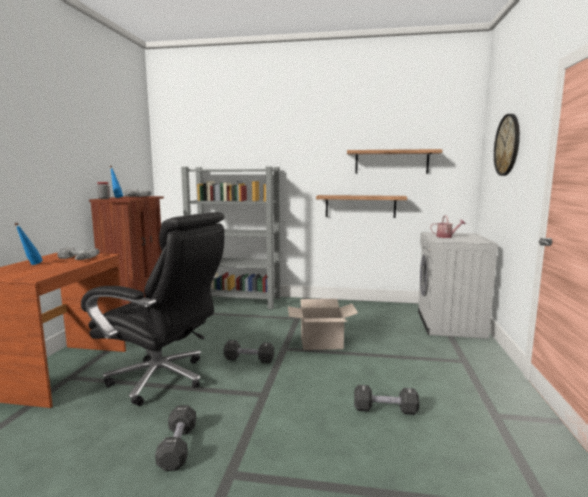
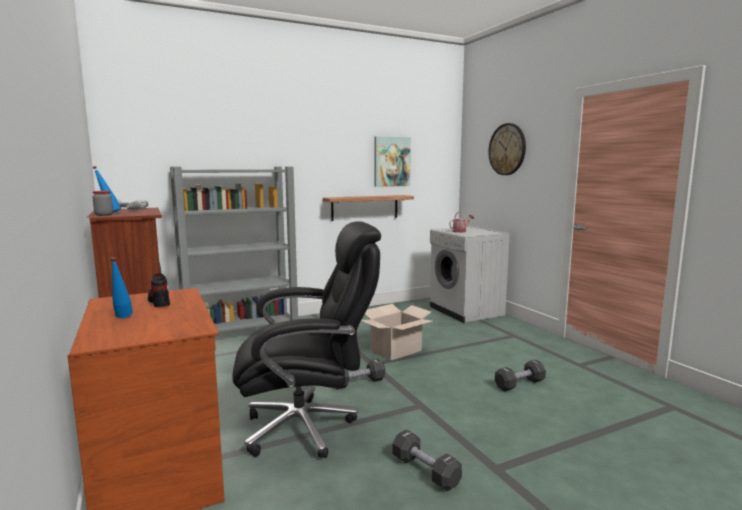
camera: 35 degrees left, 0 degrees up
(75, 259) = (159, 302): power drill -> shoe
(391, 162) = (391, 161): shelf -> picture

